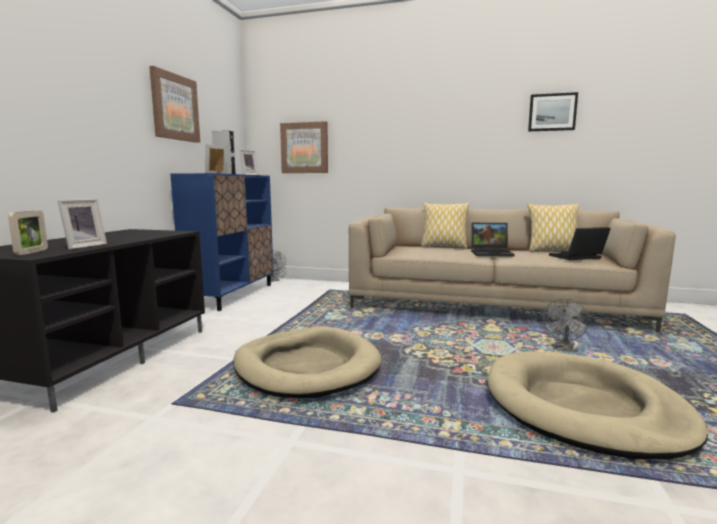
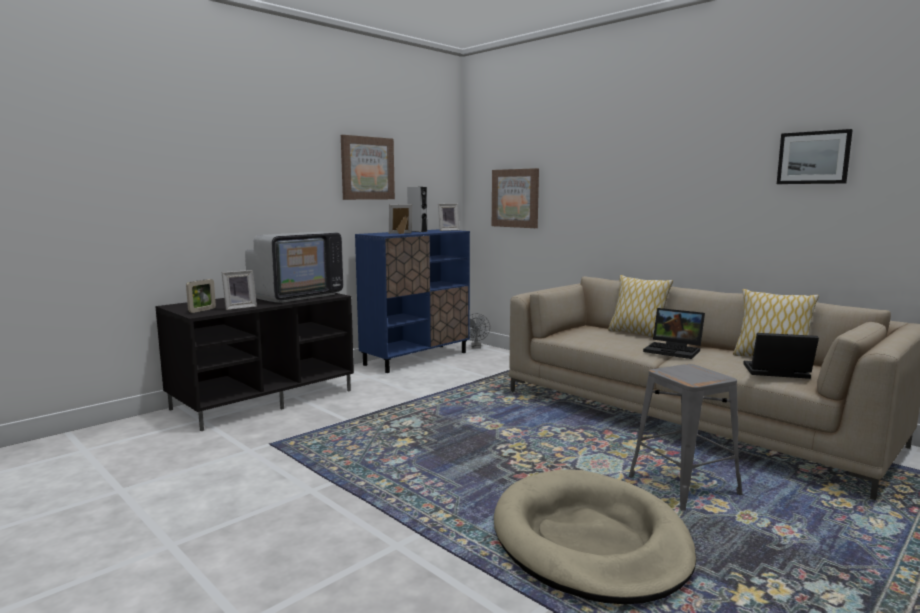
camera: 30 degrees right, 0 degrees up
(135, 234) = (296, 296): none -> television
(306, 367) = (393, 440): beige dog bed -> none
(564, 349) = (684, 485): grey fan -> grey stool

